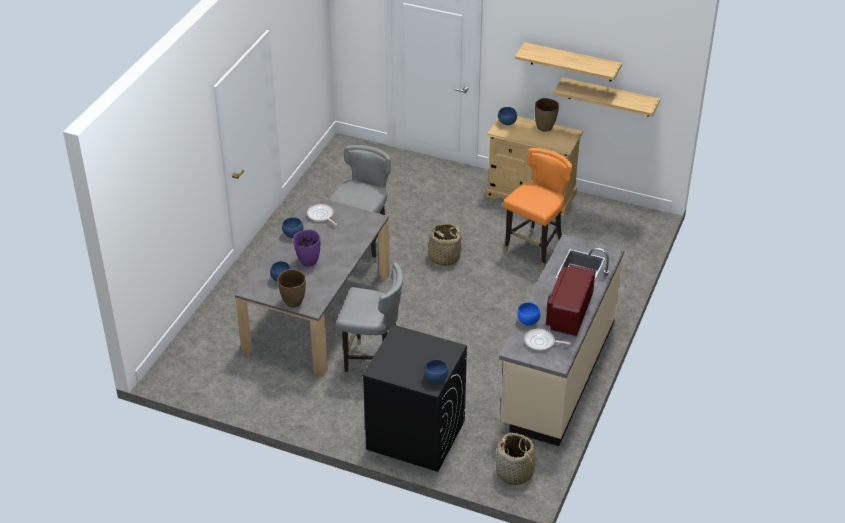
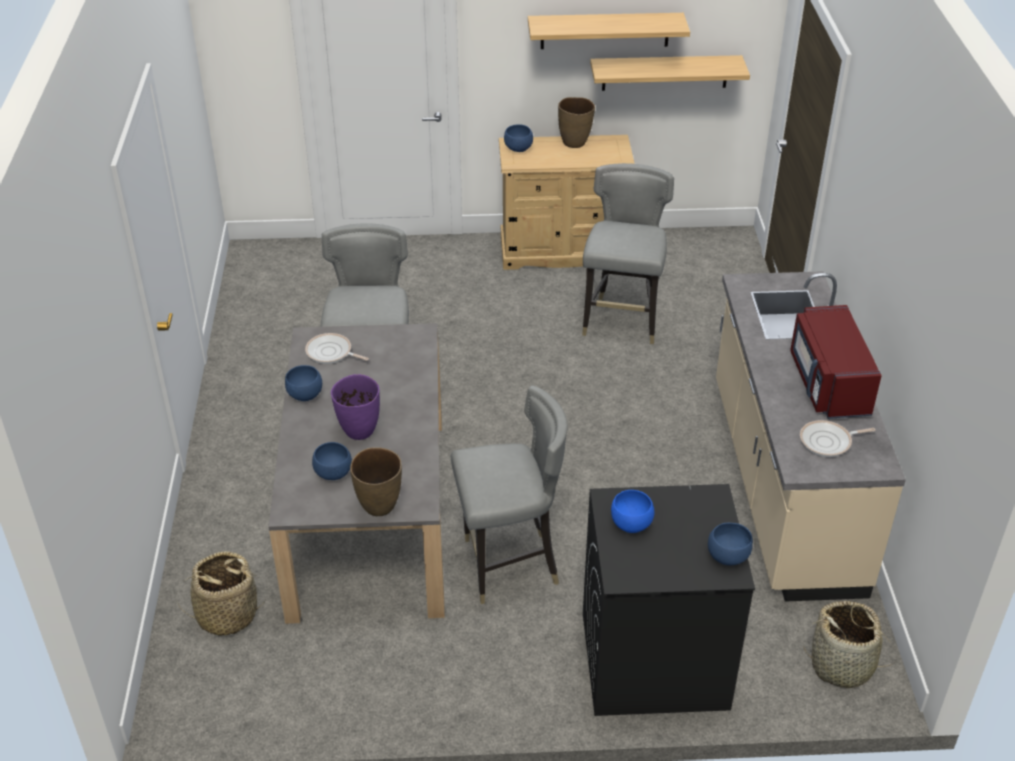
camera: 25 degrees left, 0 degrees up
(444, 257) = (504, 369): basket -> basket (227, 614)
(527, 322) = (782, 416): blue bowl -> blue bowl (630, 525)
(535, 250) = (622, 322): orange chair -> grey chair

